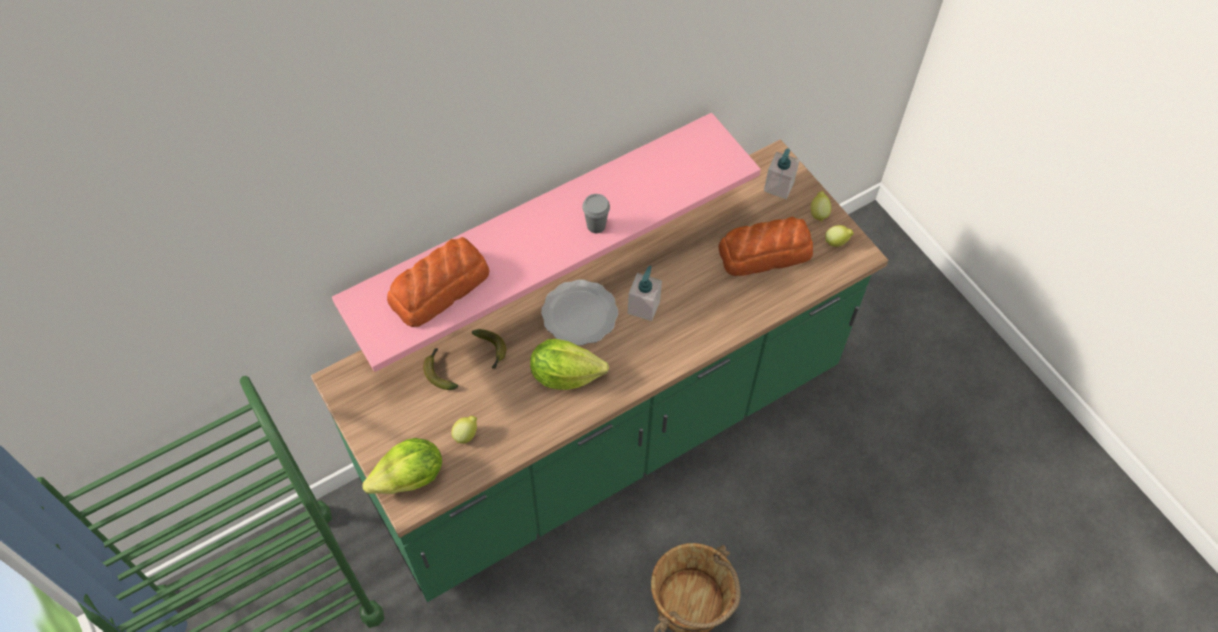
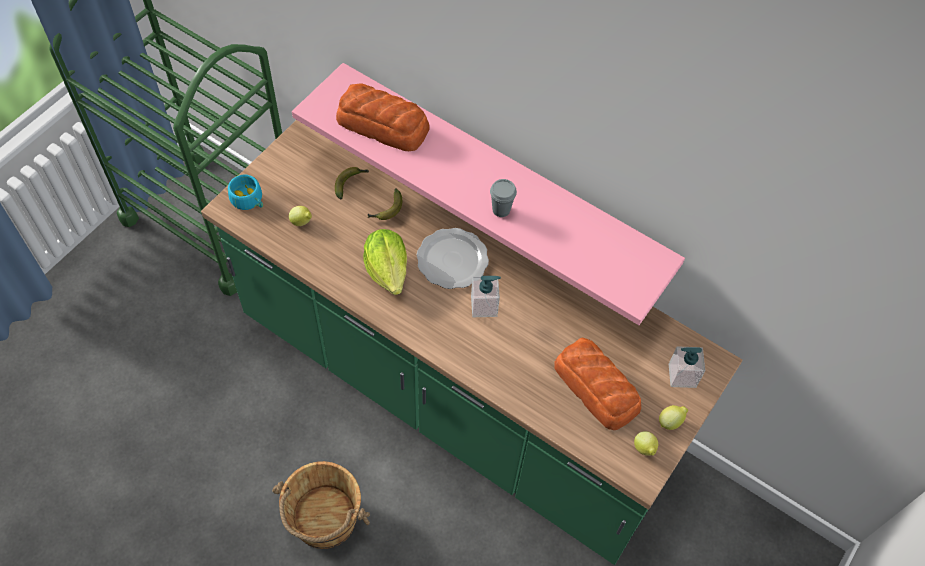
camera: 65 degrees right, 0 degrees up
(410, 478) = (249, 200): lettuce -> turquoise cup

